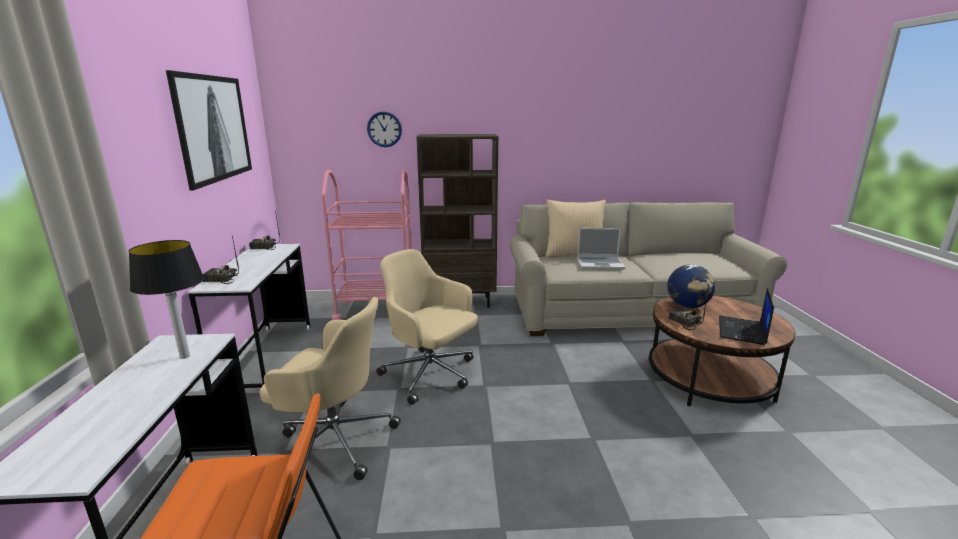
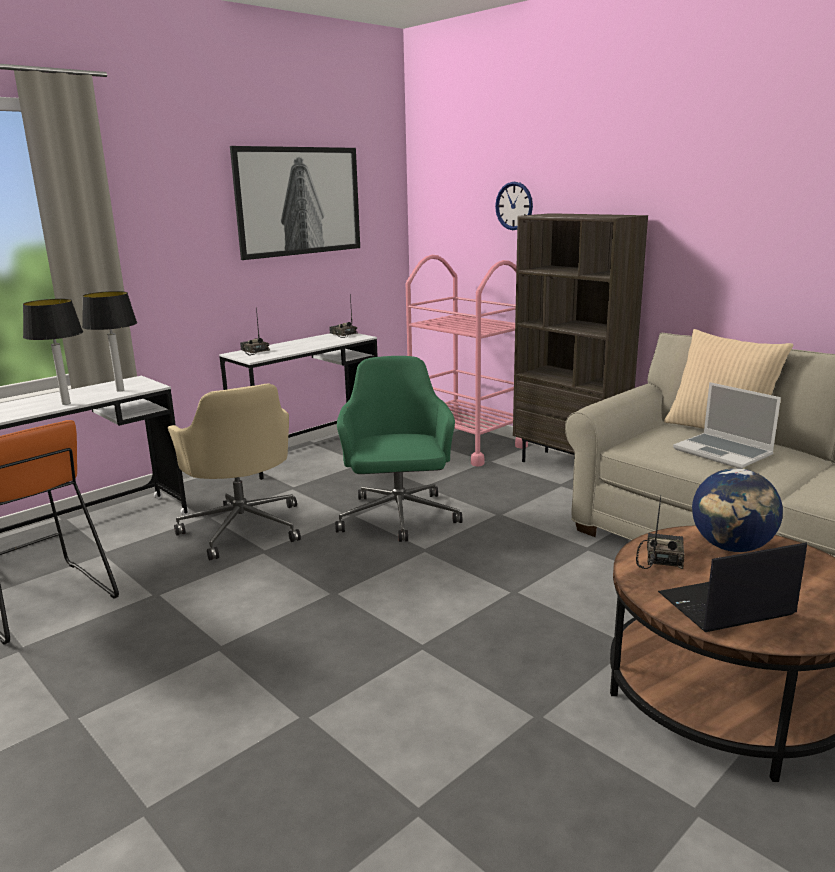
camera: 50 degrees right, 0 degrees up
(155, 394) = (66, 403): none -> table lamp
(430, 375) = (398, 518): beige office chair -> green office chair

